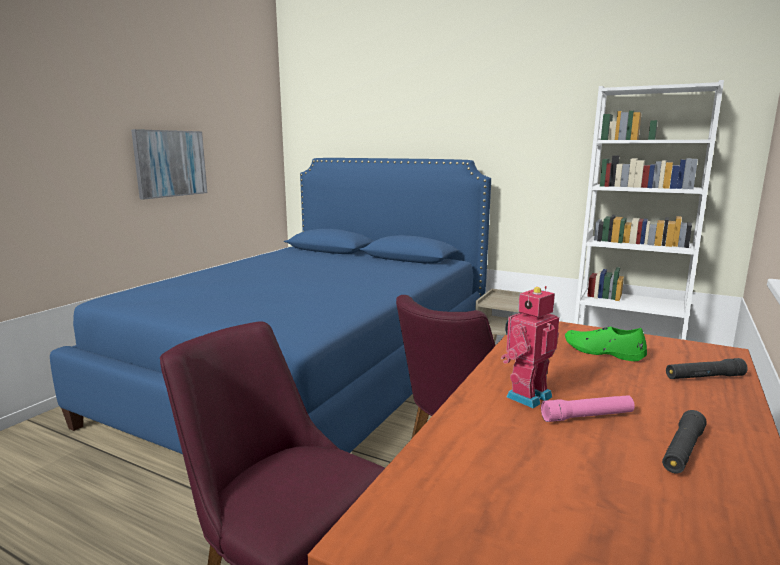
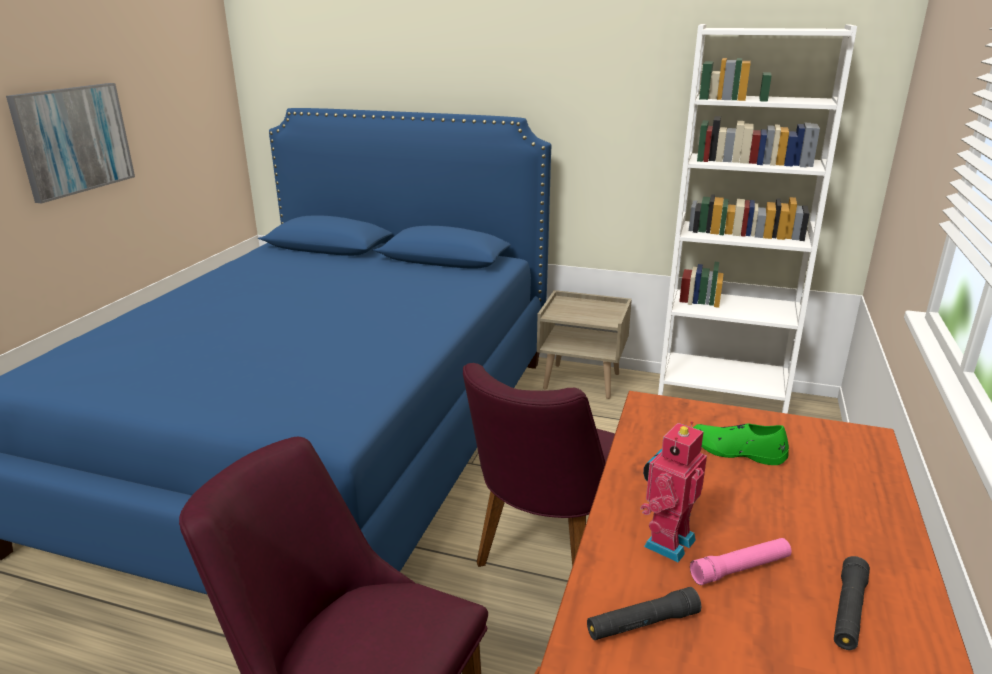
camera: 10 degrees left, 10 degrees up
(704, 377) = (853, 485): black flashlight -> black flashlight (642, 623)

